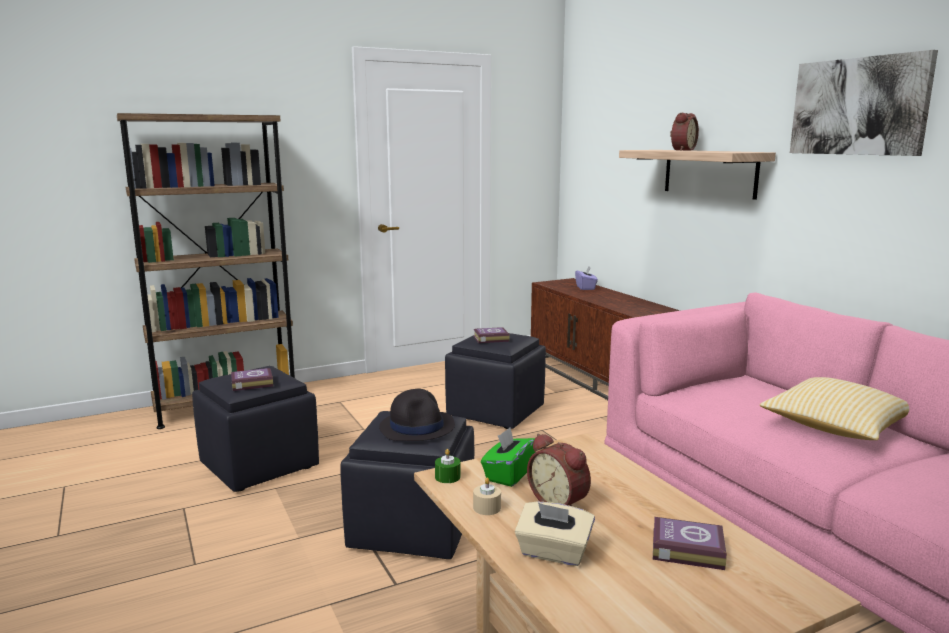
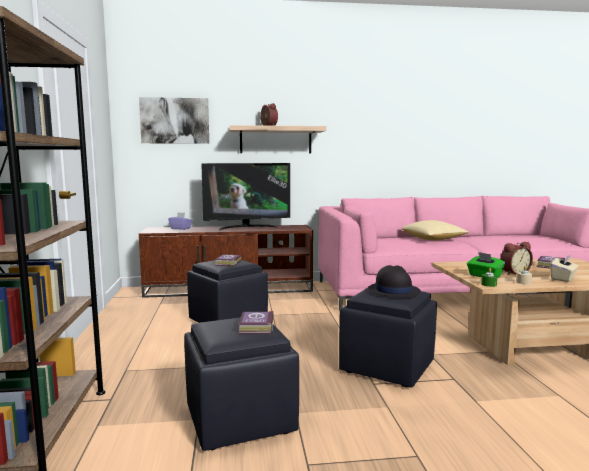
camera: 70 degrees left, 5 degrees down
(645, 306) = (247, 227): none -> television
(858, 106) = (363, 106): picture -> picture (175, 121)

